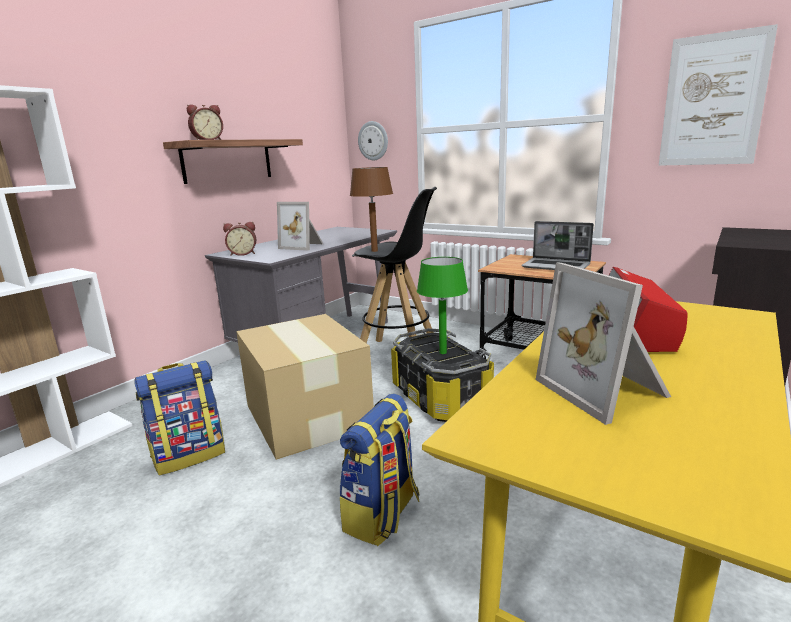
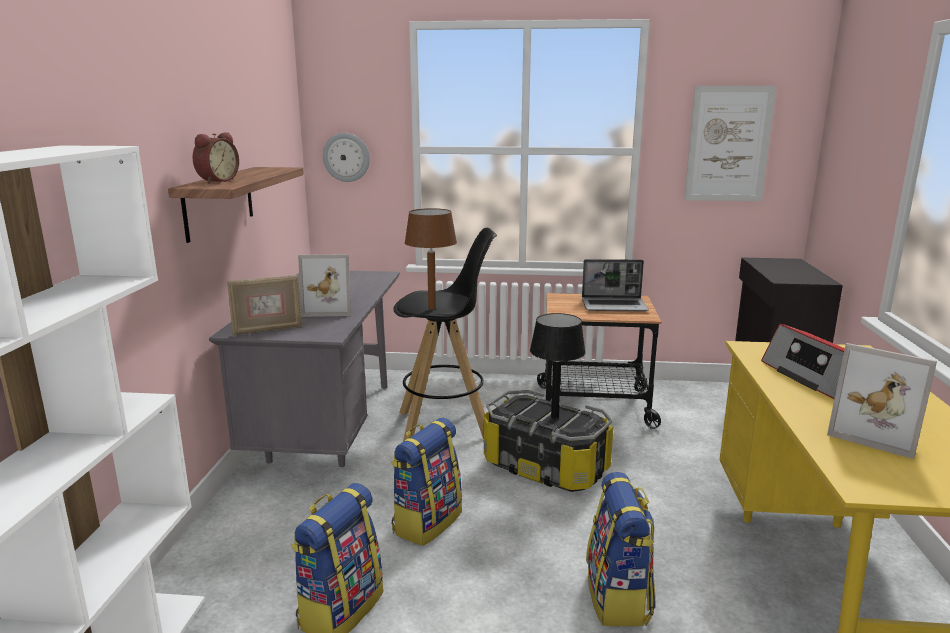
camera: 30 degrees left, 0 degrees up
(243, 254) = (268, 330): alarm clock -> picture frame
(308, 415) = (426, 522): cardboard box -> backpack
(443, 352) = (555, 417): green table lamp -> black table lamp

